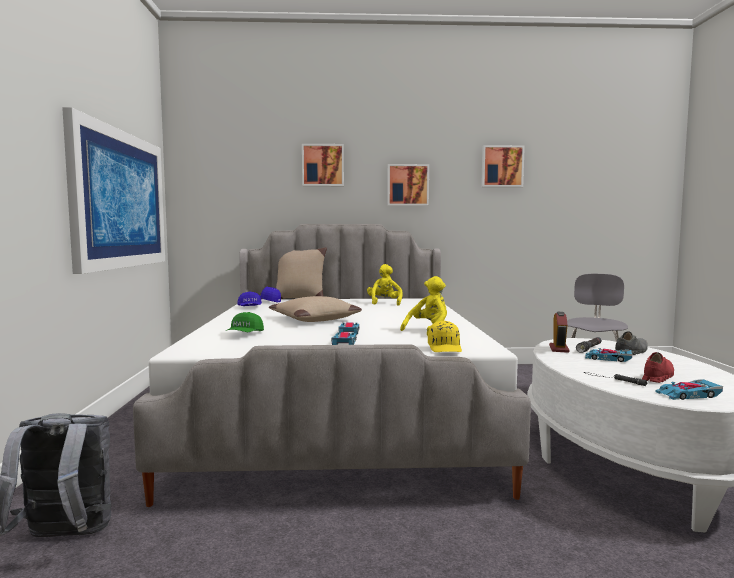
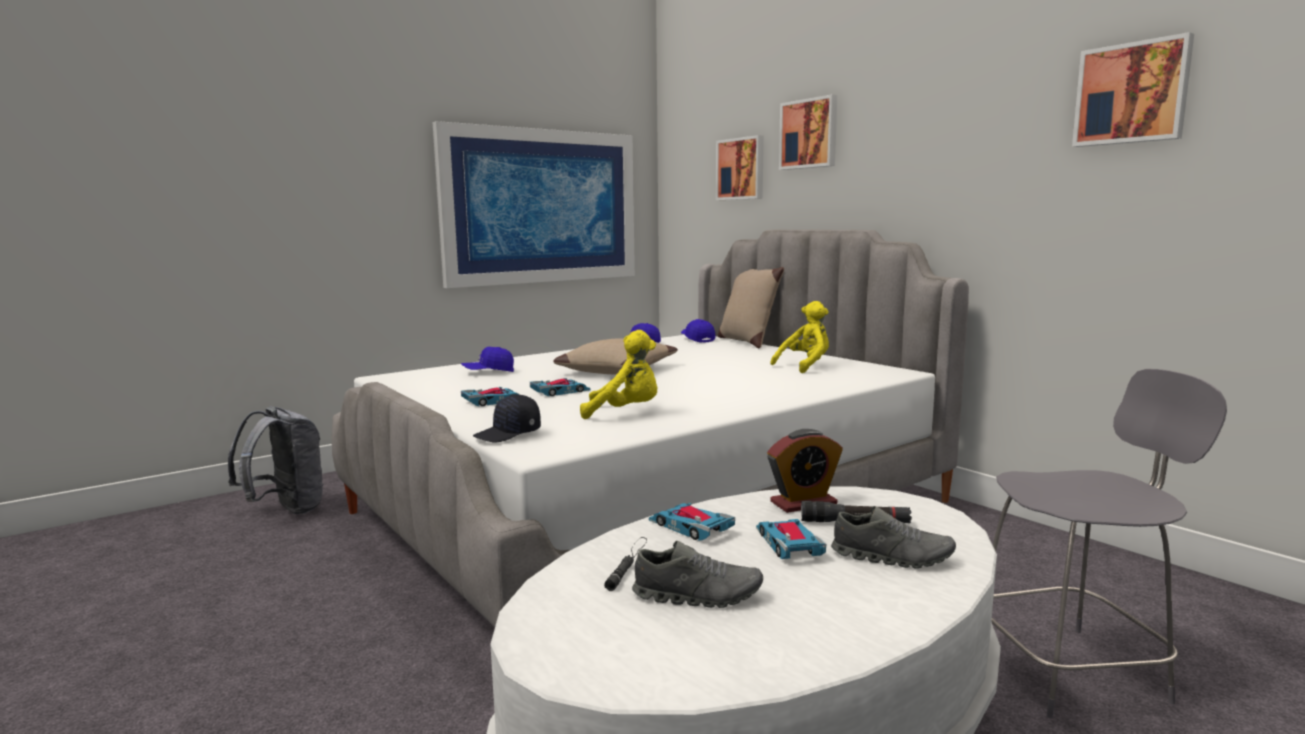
camera: 55 degrees right, 5 degrees up
(244, 334) = (488, 372): green cap -> blue cap
(407, 185) = (930, 155): picture -> picture (741, 169)
(445, 348) = (508, 434): yellow cap -> black cap
(657, 377) = (697, 596): red shoe -> grey shoe
(688, 395) = (585, 630): toy car -> toy car (690, 527)

